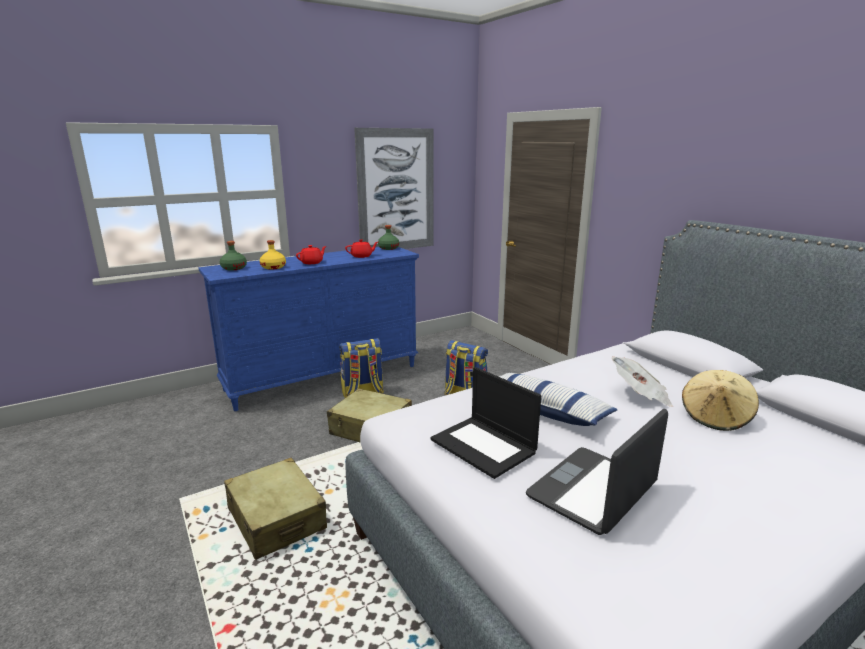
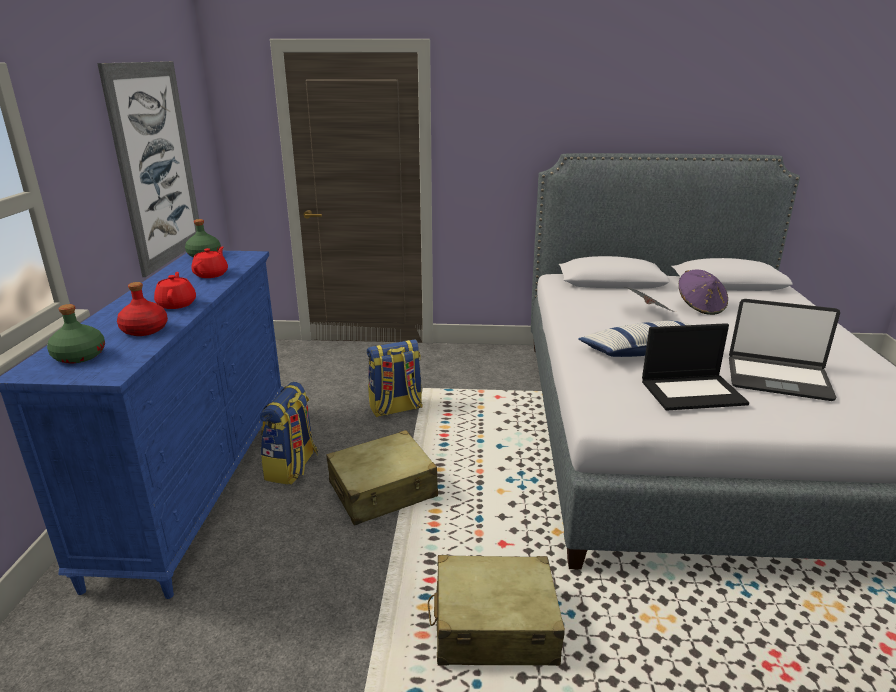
camera: 55 degrees left, 5 degrees up
(273, 267) = (145, 330): yellow bottle -> red bottle
(593, 491) = (778, 379): laptop -> laptop turned 60 degrees counterclockwise
(716, 417) = (700, 307): beige hat -> purple hat

